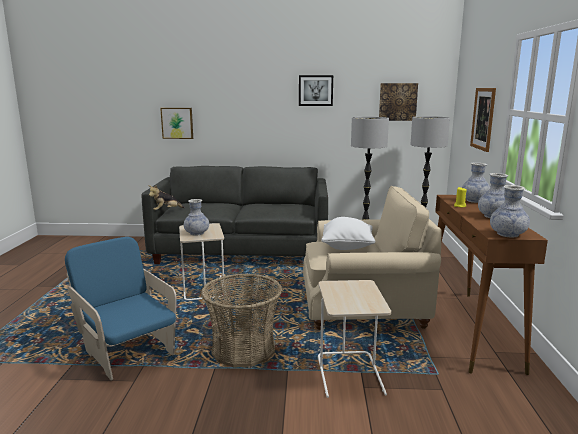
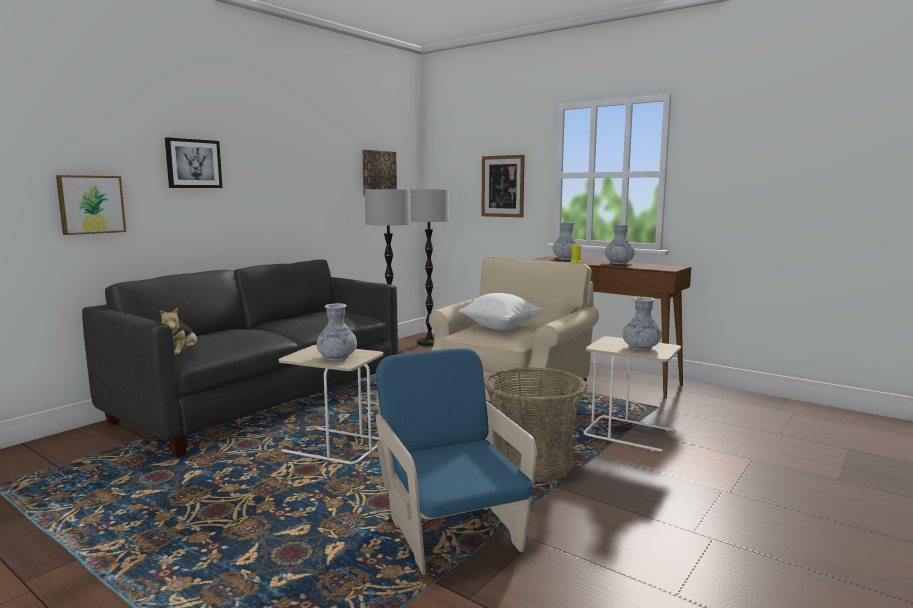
camera: 55 degrees left, 5 degrees down
(127, 352) = (451, 531): blue armchair -> blue armchair turned 75 degrees clockwise
(315, 90) = (297, 155): picture -> picture (193, 163)
(507, 234) = (670, 268): vase -> vase (641, 348)

